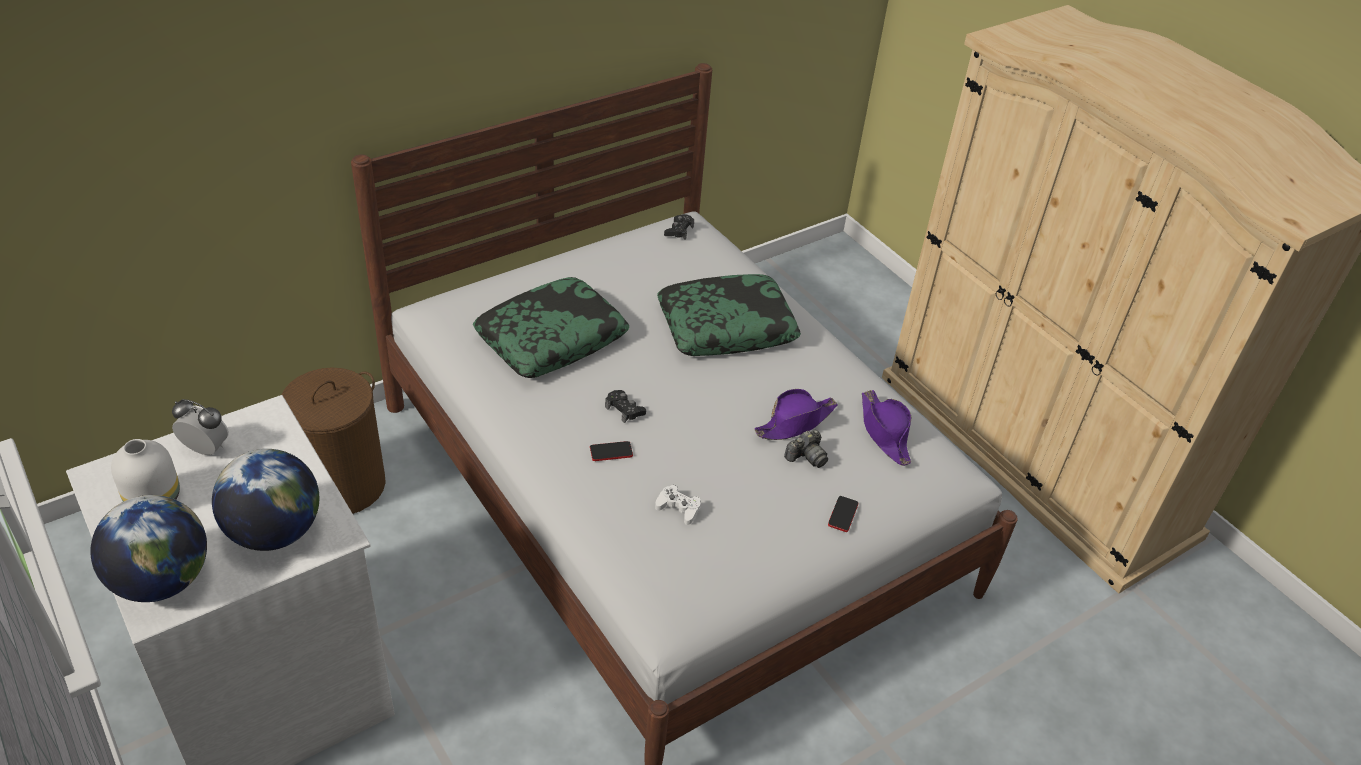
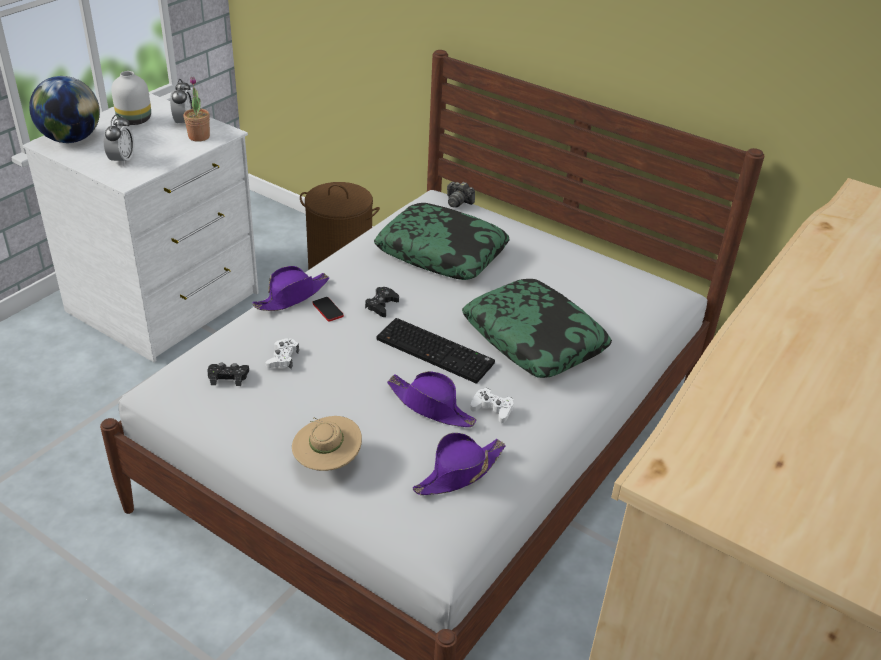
camera: 70 degrees right, 5 degrees down
(261, 442) = (199, 137): none -> potted plant
(274, 532) = (122, 160): globe -> alarm clock
(569, 474) = (292, 296): none -> purple hat
(679, 230) = (649, 285): black game controller -> black game controller (228, 377)
(717, 393) = (437, 351): none -> keyboard
(806, 457) = (389, 422): camera -> camera (458, 202)
(812, 385) = (492, 409): none -> white game controller
(843, 514) = (327, 462): phone -> beige hat

